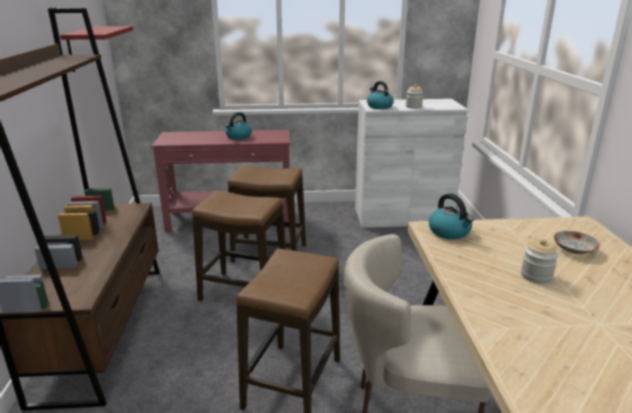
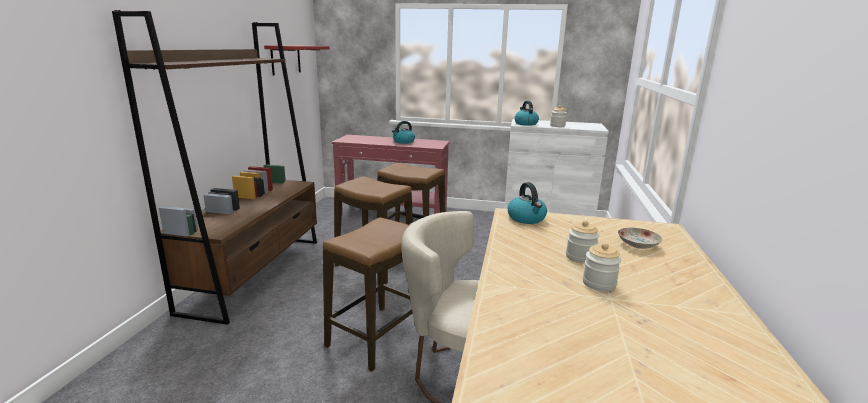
camera: 15 degrees right, 5 degrees down
(576, 307) = (599, 283): none -> jar

